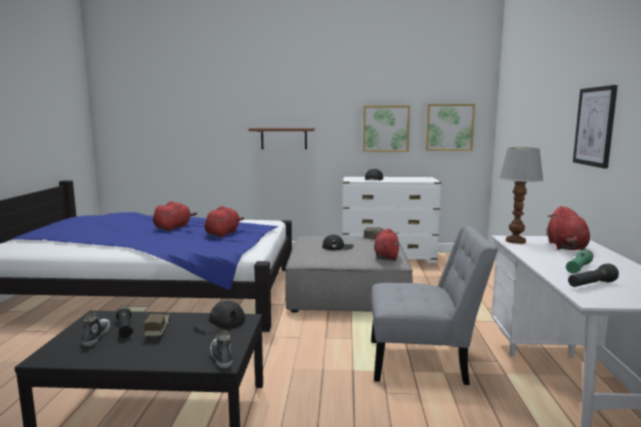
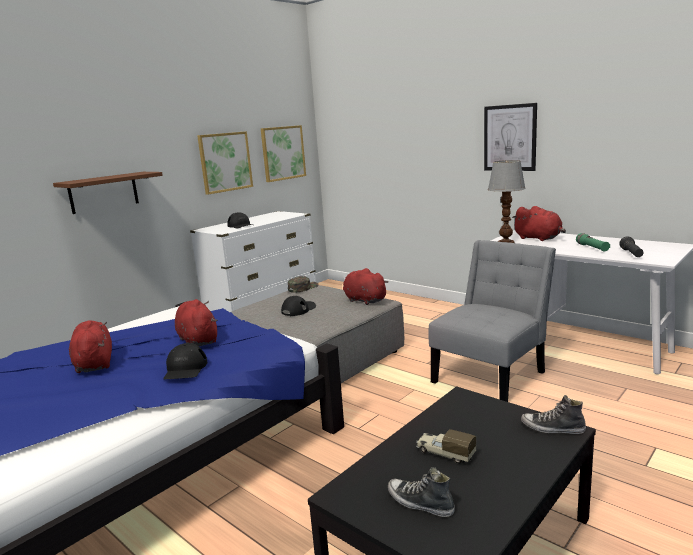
camera: 50 degrees left, 5 degrees up
(124, 328) = (413, 476): black flashlight -> none
(220, 323) = (462, 412): black cap -> black cap (185, 369)

